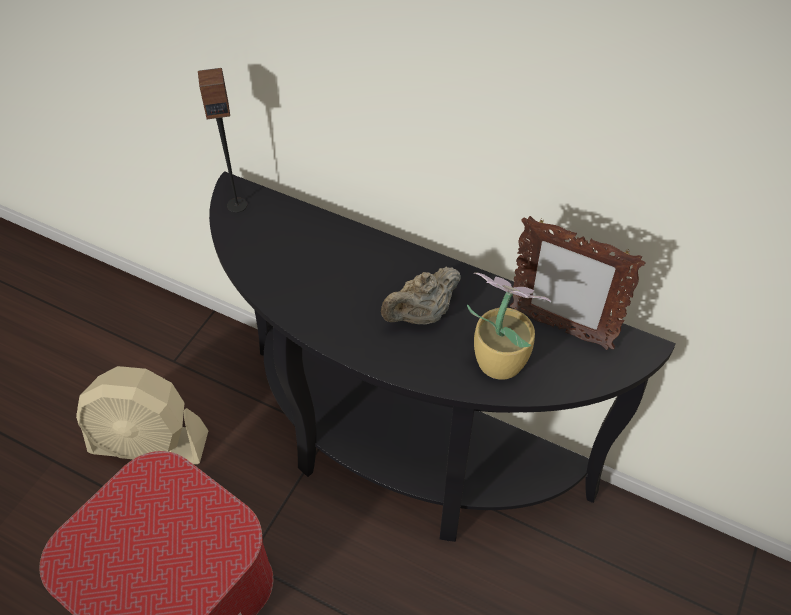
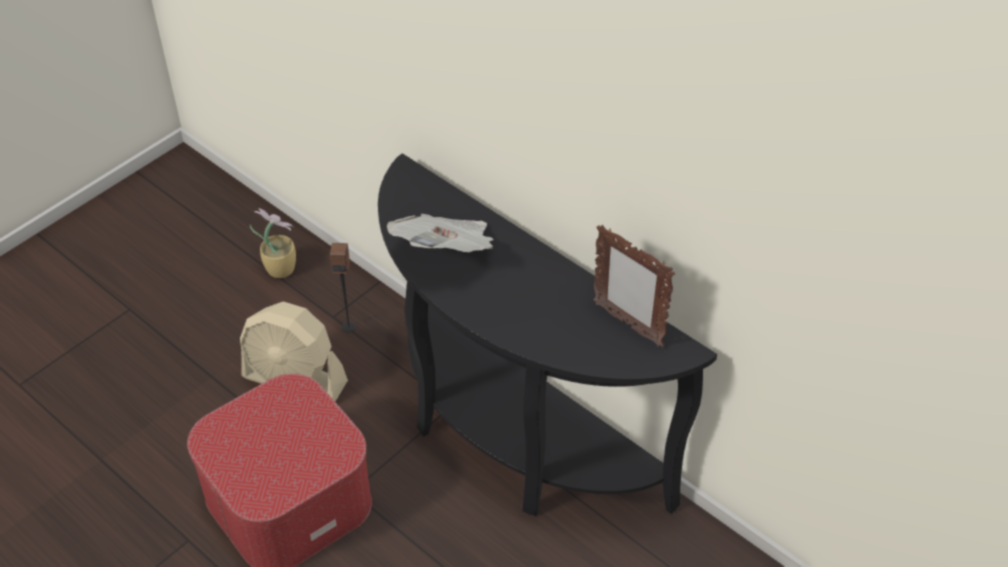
camera: 15 degrees right, 5 degrees down
(237, 205) = (404, 182): speaker -> speaker (349, 326)
(313, 282) = (446, 252): none -> newspaper
(421, 315) = (522, 292): beige teapot -> none
(497, 360) = (569, 337): potted plant -> potted plant (280, 268)

